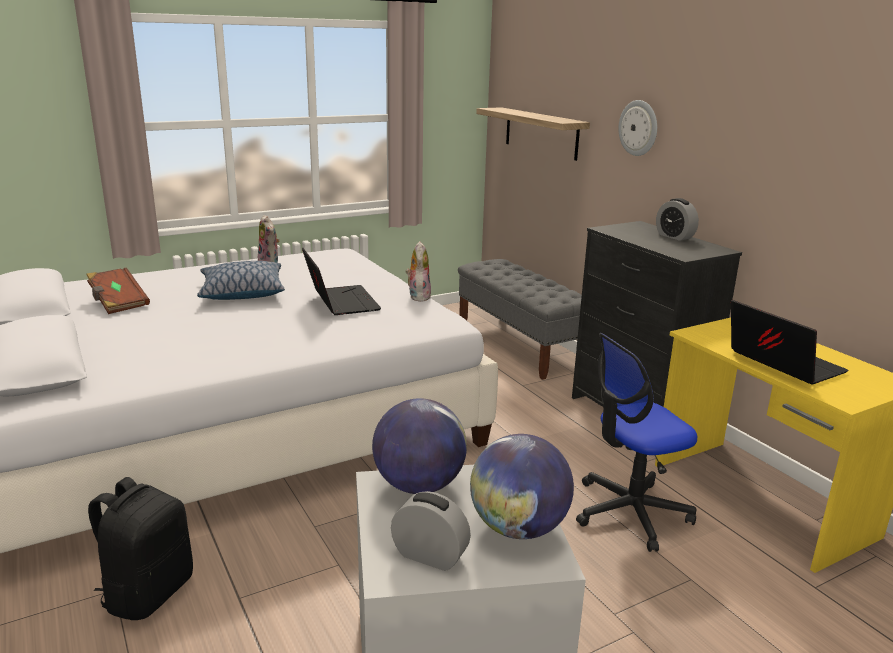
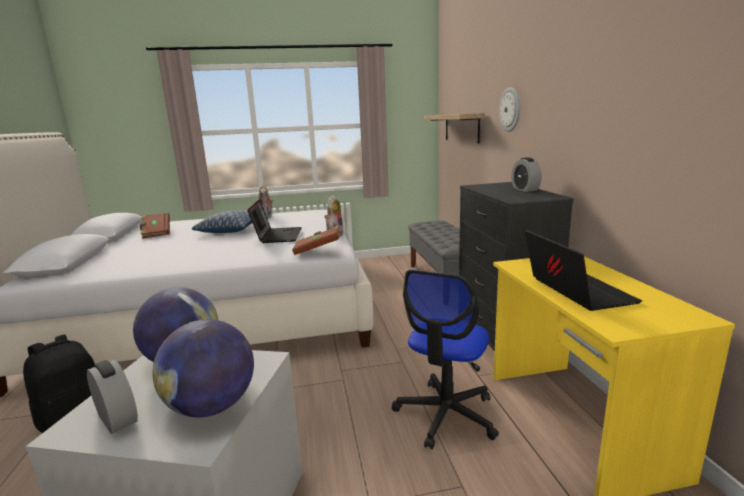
camera: 20 degrees right, 5 degrees down
(428, 323) = (317, 250): none -> brown book
(630, 512) = (446, 414): office chair -> office chair turned 60 degrees counterclockwise

